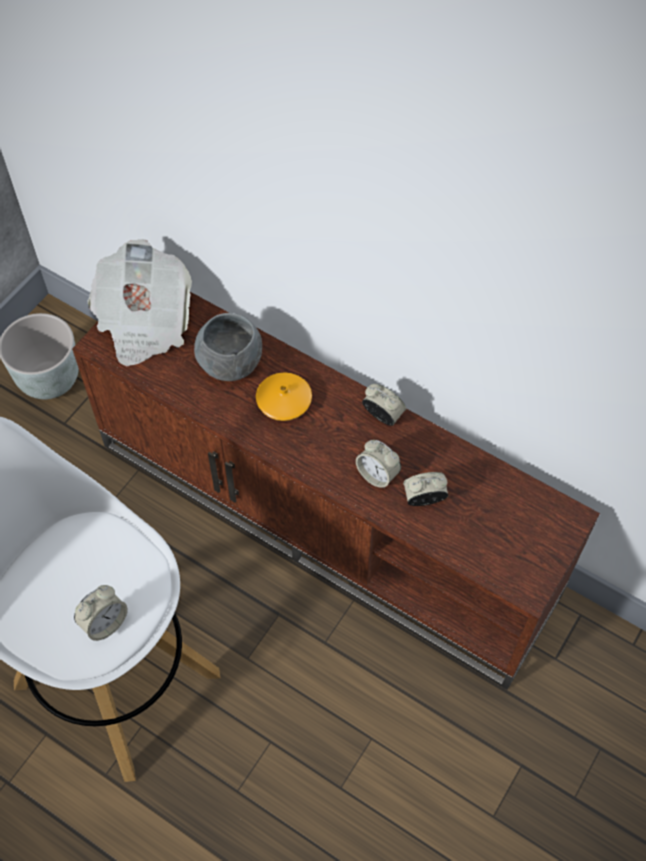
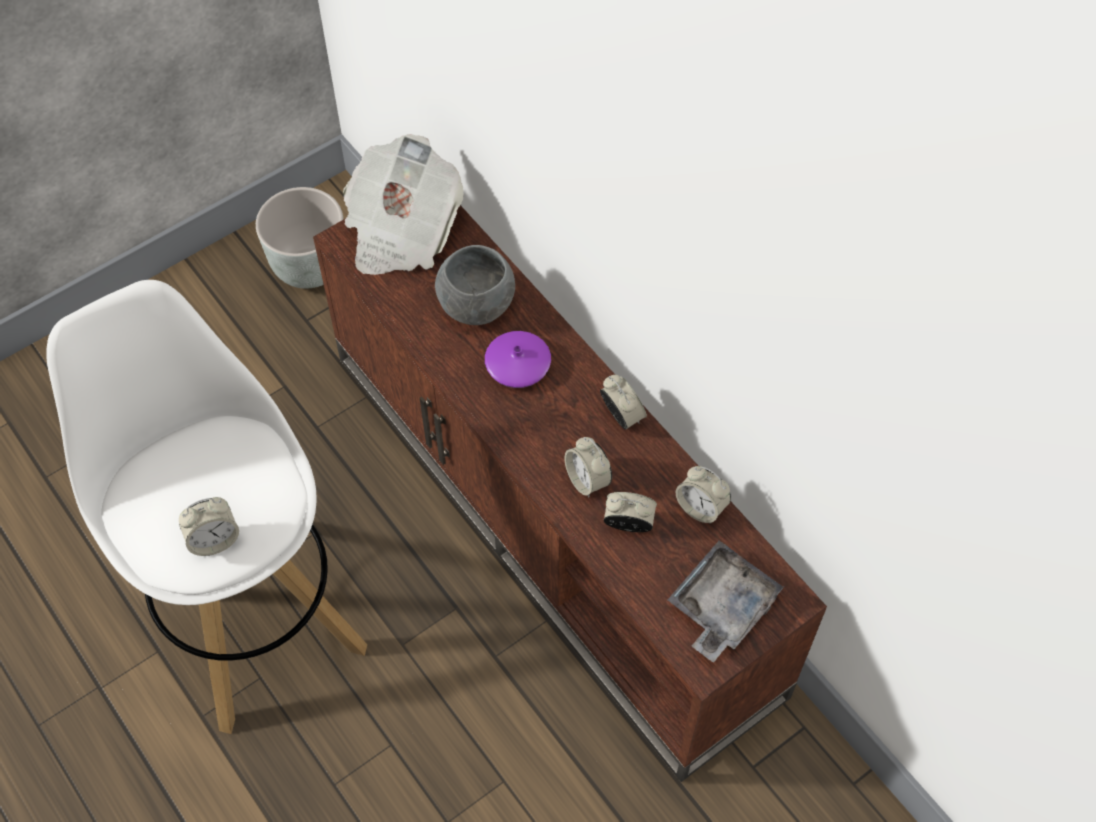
camera: 20 degrees right, 0 degrees up
(284, 401) = (518, 365): orange vase -> purple vase
(473, 468) = (701, 507): none -> alarm clock
(522, 540) = (721, 607): none -> grey tray

